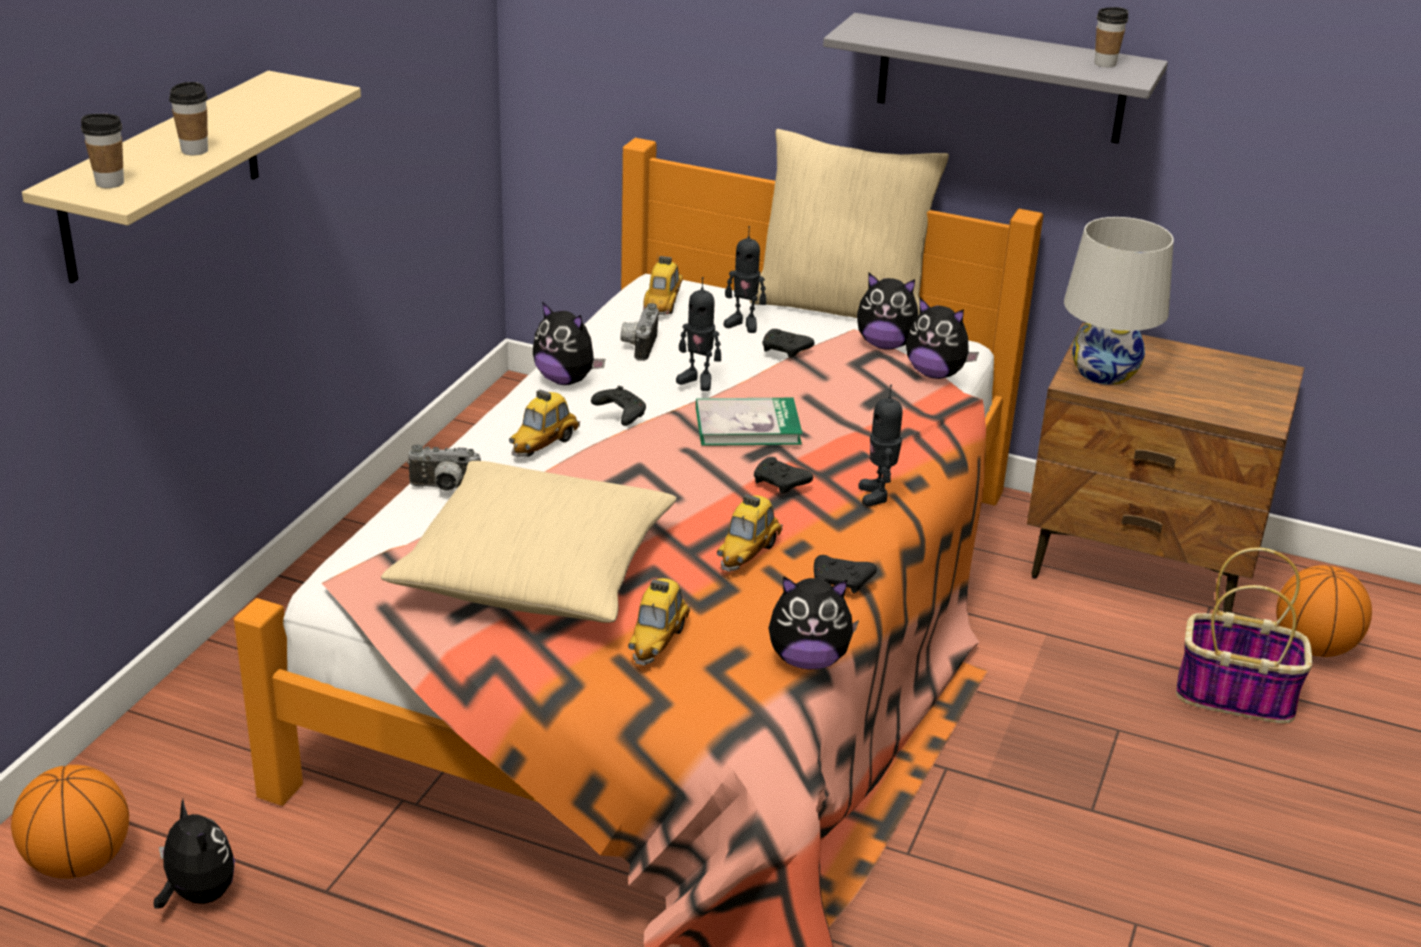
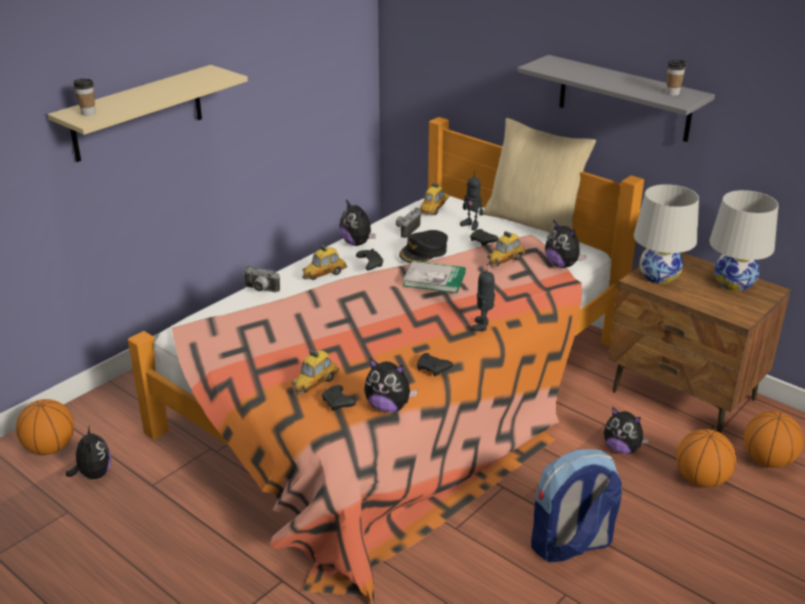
camera: 20 degrees right, 0 degrees up
(194, 150) = (140, 101): cup -> none
(536, 570) = (277, 337): beige pillow -> none
(698, 381) = (424, 252): toy robot -> black cap
(748, 554) = (392, 346): toy car -> toy car (505, 261)
(780, 484) = (432, 312): black game controller -> black game controller (338, 403)
(885, 345) = (543, 245): plush toy -> plush toy (622, 449)
(1101, 841) = (571, 545): none -> backpack
(1220, 368) = (734, 283): none -> white table lamp
(1236, 696) = (701, 480): basket -> basketball

